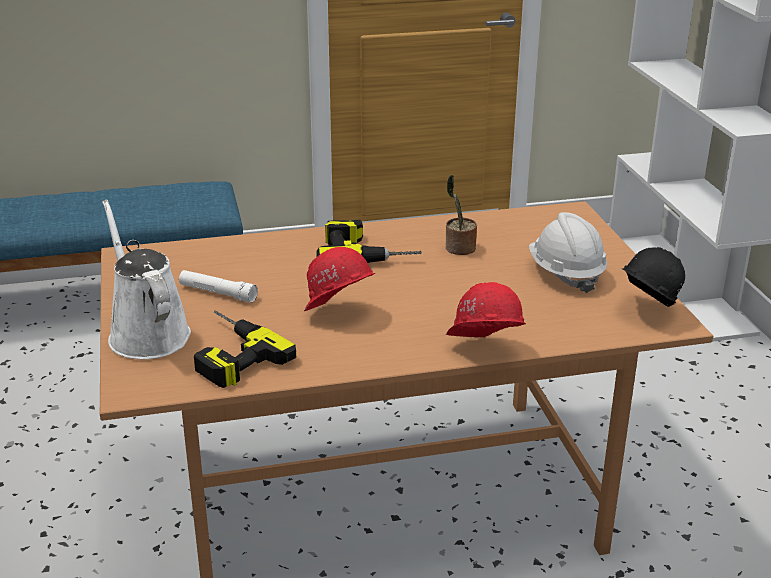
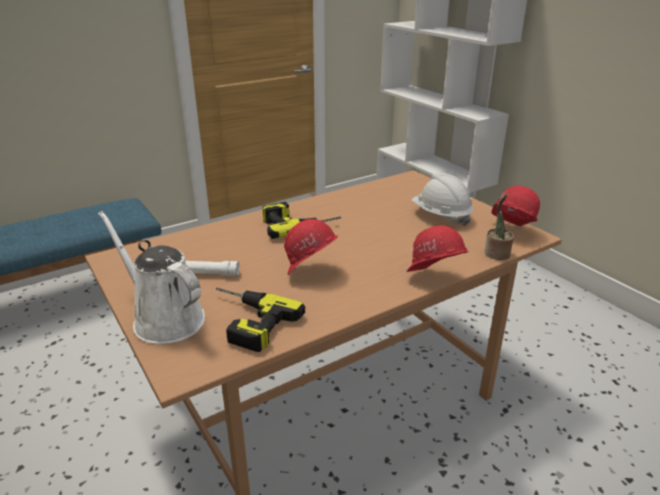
camera: 20 degrees left, 0 degrees up
(458, 248) = (359, 211): potted plant -> potted plant (496, 254)
(645, 312) = (510, 231): black hard hat -> red hard hat

